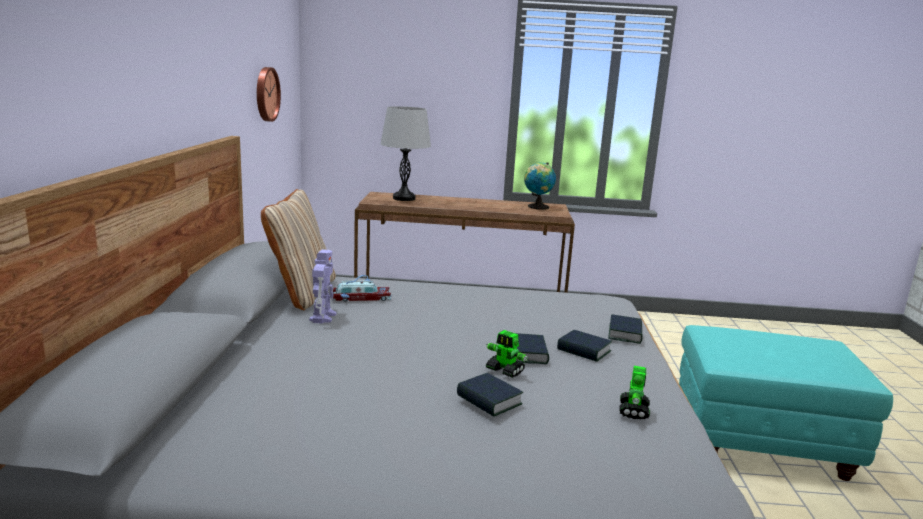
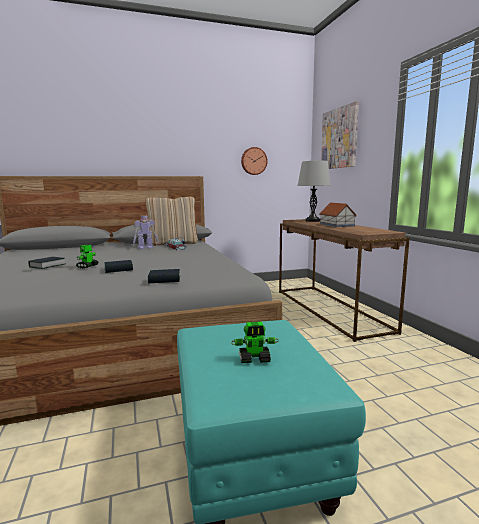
camera: 70 degrees right, 5 degrees down
(390, 65) = (339, 138): none -> picture
(471, 203) = (336, 225): none -> toy house
(537, 207) = (368, 230): globe -> none
(583, 350) = (128, 276): book -> none
(633, 410) = (37, 285): toy robot -> toy robot (255, 359)

